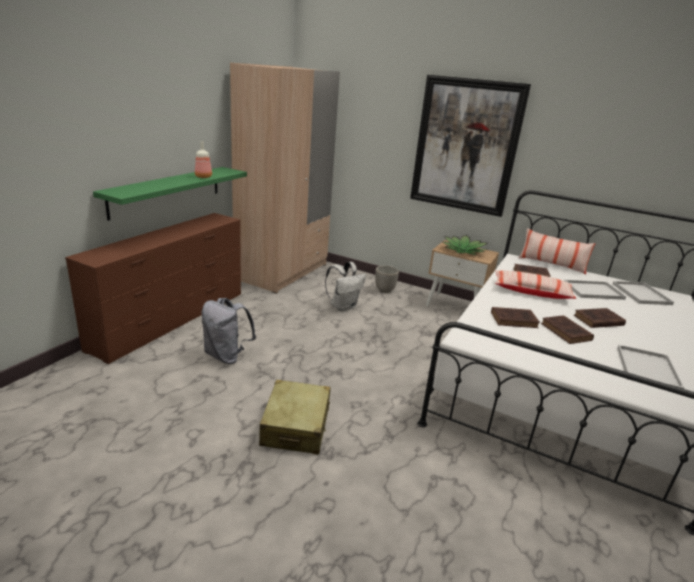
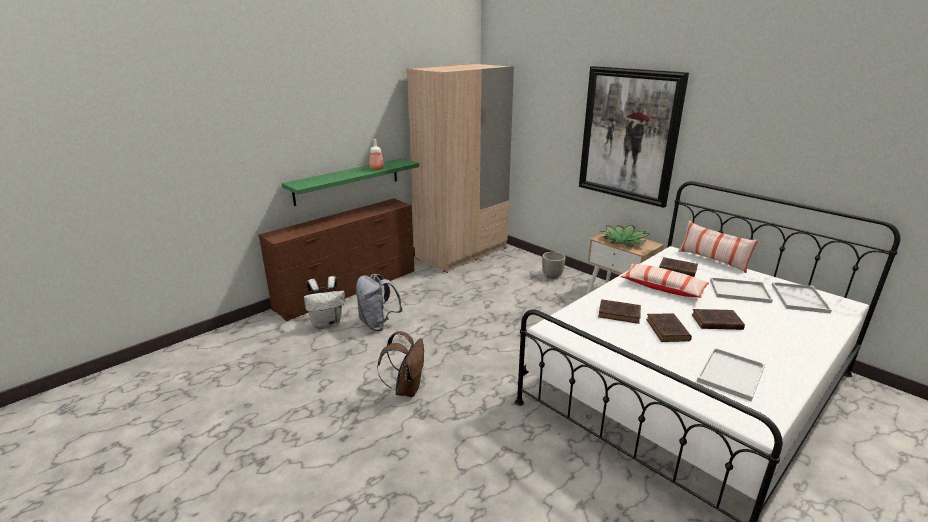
camera: 20 degrees right, 0 degrees up
(296, 426) = (406, 388): beige suitcase -> brown backpack
(343, 307) = (502, 289): white backpack -> white backpack (327, 323)

